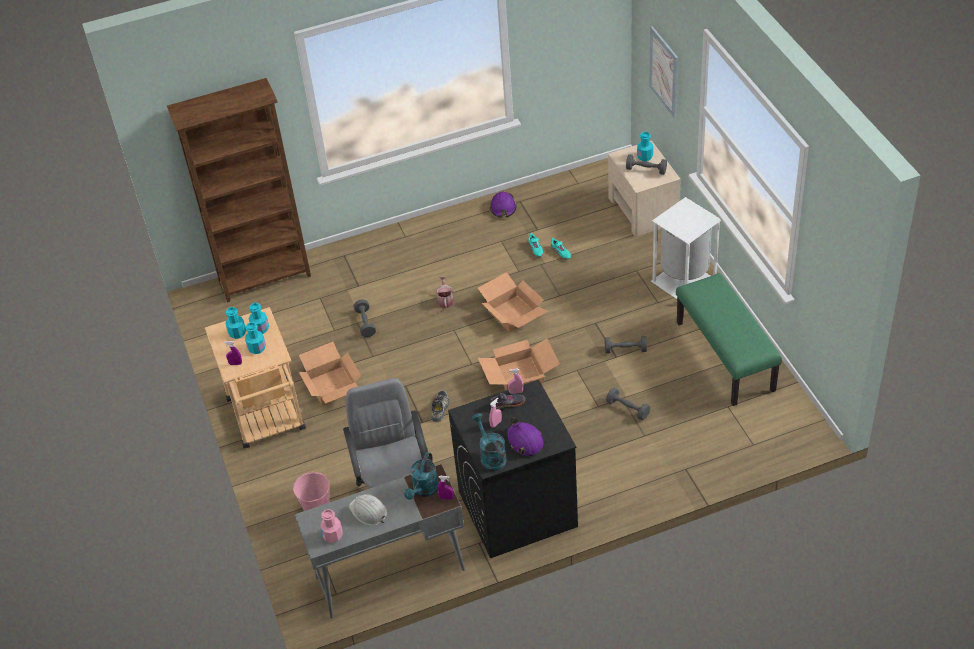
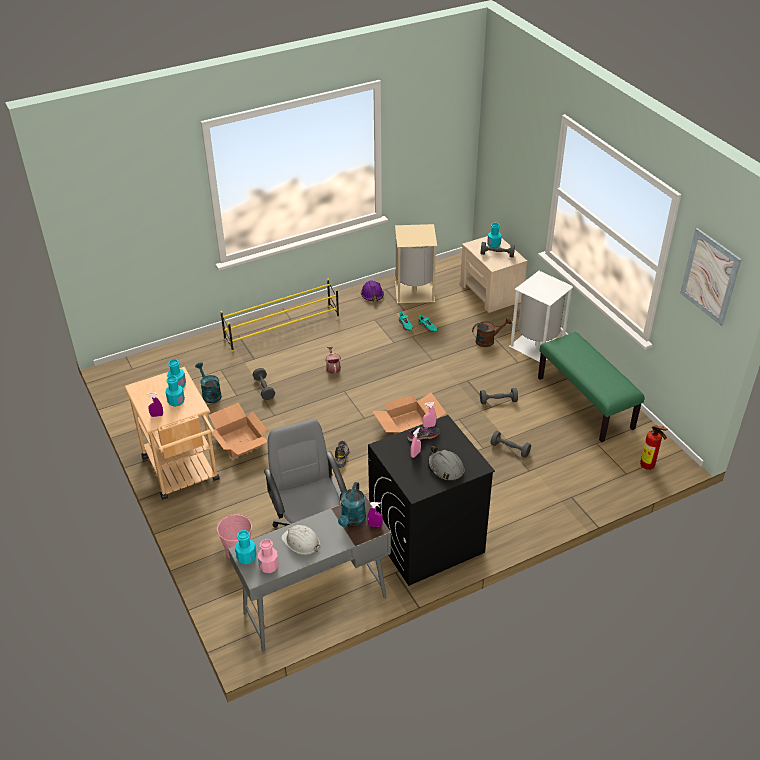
camera: 10 degrees left, 5 degrees down
(237, 333) = (156, 389): turquoise bottle -> turquoise bottle (246, 557)
(265, 278) = (169, 355): brown bookcase -> none
(395, 248) = (283, 328): none -> yellow shoe rack
(490, 456) = (416, 483): turquoise watering can -> turquoise watering can (210, 394)
(514, 313) = (395, 376): cardboard box -> none
(524, 441) = (445, 468): purple hard hat -> grey hard hat
(552, 205) = (413, 291): none -> beige trash can
(628, 273) = (488, 340): none -> brown watering can
(664, 72) = (513, 167): picture -> picture (710, 276)
(780, 437) = (648, 466): none -> fire extinguisher

